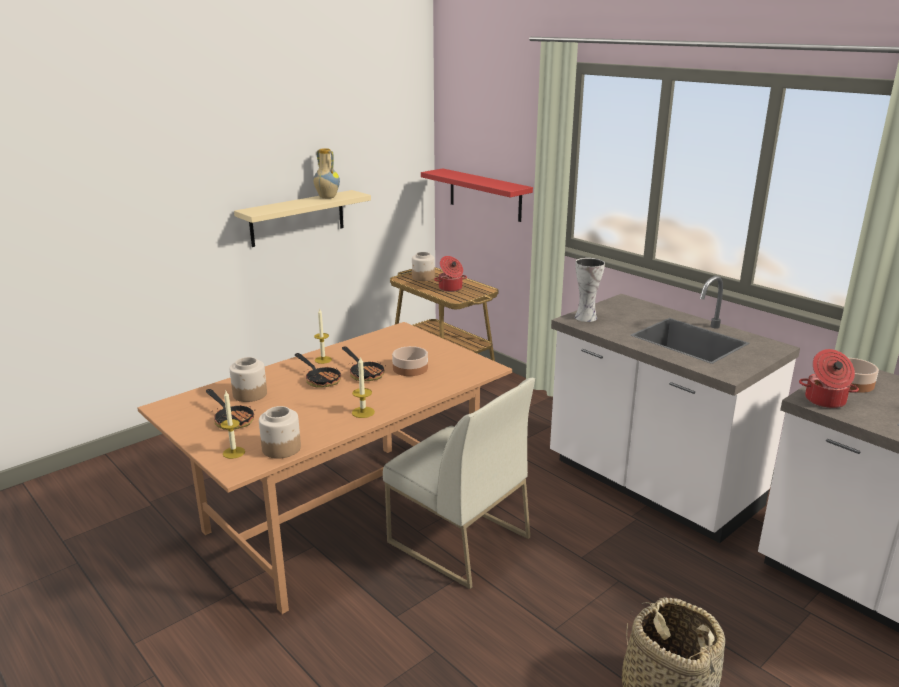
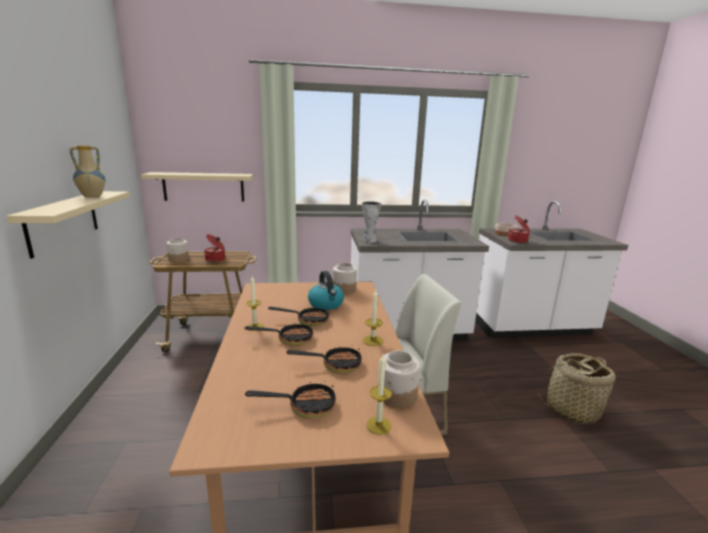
camera: 55 degrees left, 5 degrees down
(250, 394) = (265, 379): jar -> jar (344, 289)
(300, 411) = (335, 364): none -> frying pan
(411, 368) = (326, 304): bowl -> kettle
(485, 195) = (203, 187): red shelf -> beige shelf

